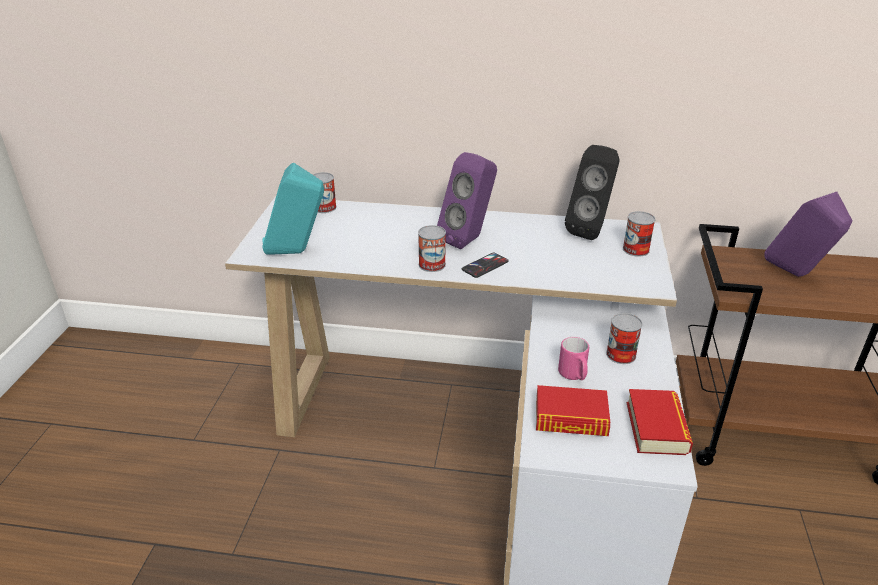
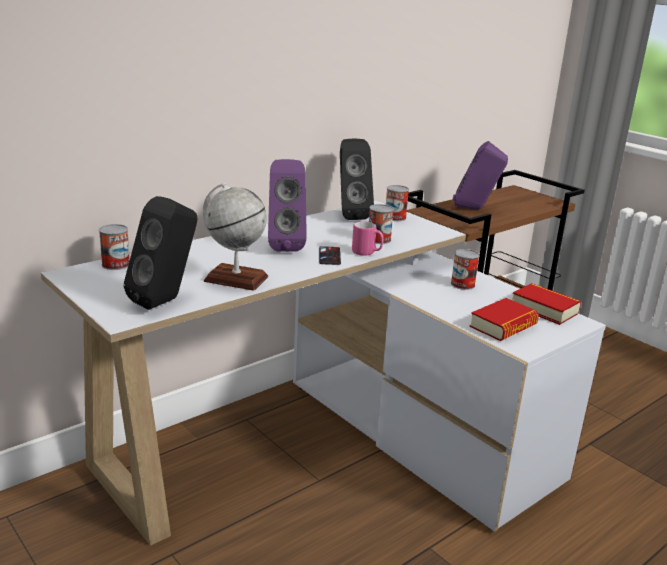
camera: 50 degrees left, 10 degrees down
(297, 252) = (166, 301): turquoise speaker -> black speaker
(373, 255) = (236, 279): none -> globe
(432, 265) = (293, 268): can -> can (379, 239)
(574, 376) = (462, 305): pink mug -> pink mug (367, 253)

